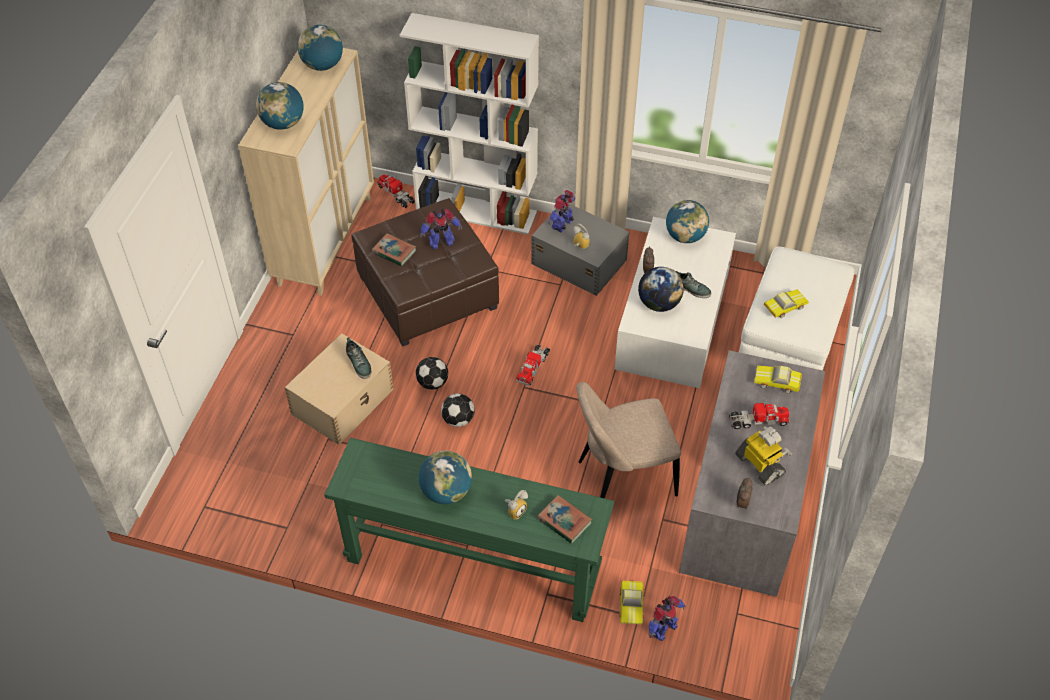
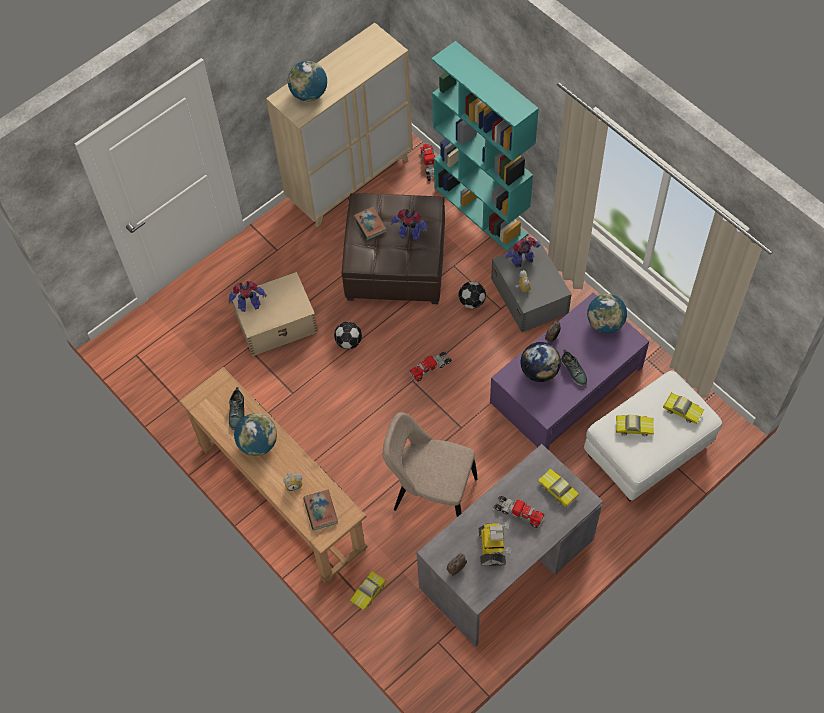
camera: 35 degrees right, 10 degrees up
(322, 65) = (372, 53): globe -> none
(359, 363) = (292, 303): shoe -> shoe (237, 412)
(458, 419) = (347, 381): football -> football (472, 301)
(472, 564) = (282, 498): green console table -> brown console table
(477, 211) = (481, 211): white bookcase -> turquoise bookcase
(663, 628) = (377, 621): toy robot -> toy robot (249, 305)
(673, 320) = (566, 384): white coffee table -> purple coffee table
(814, 271) = (682, 409): none -> toy car

